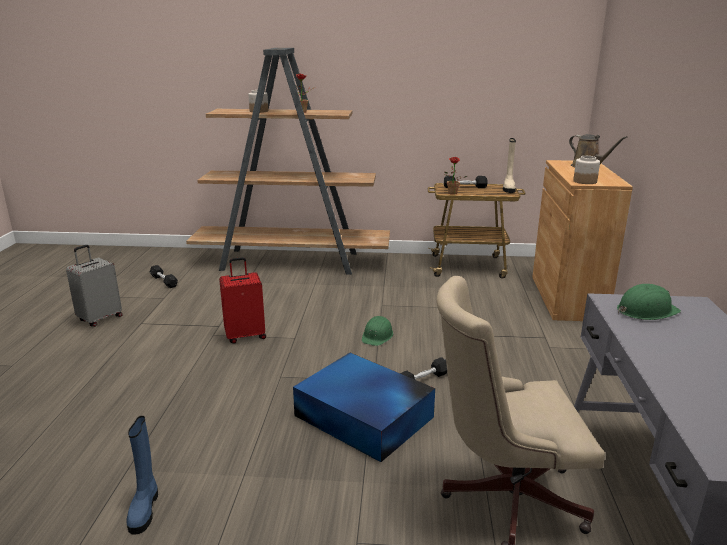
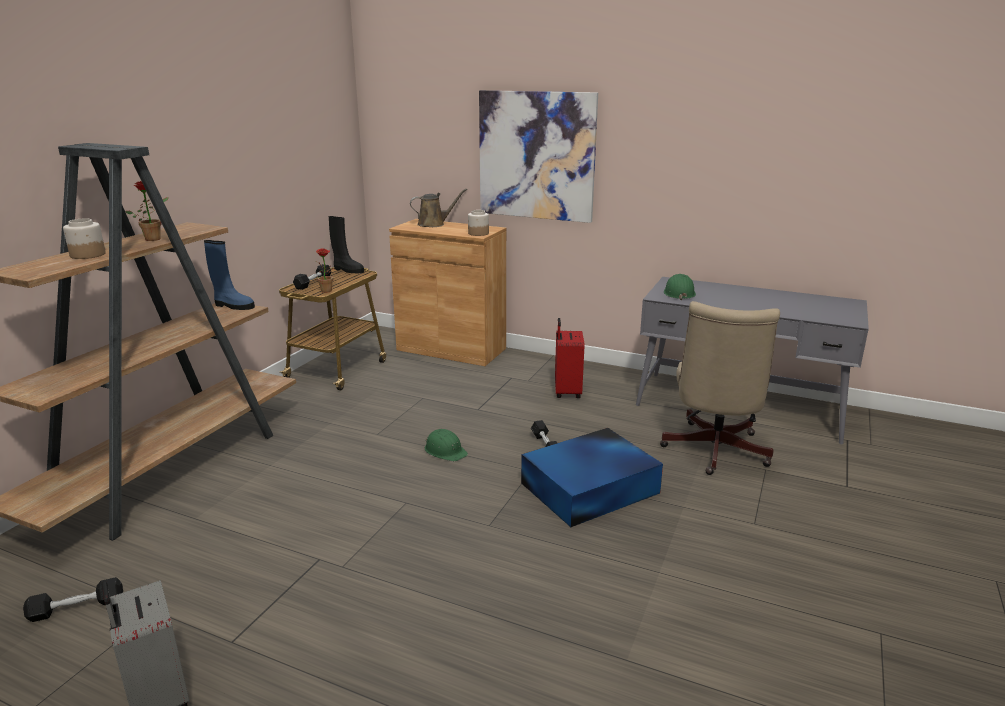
camera: 70 degrees left, 0 degrees up
(144, 509) = (698, 646): blue boot -> blue boot (233, 306)
(245, 335) = (368, 539): red suitcase -> red suitcase (566, 392)
(508, 188) = (347, 270): beige boot -> black boot
(666, 106) = (536, 156): none -> picture

